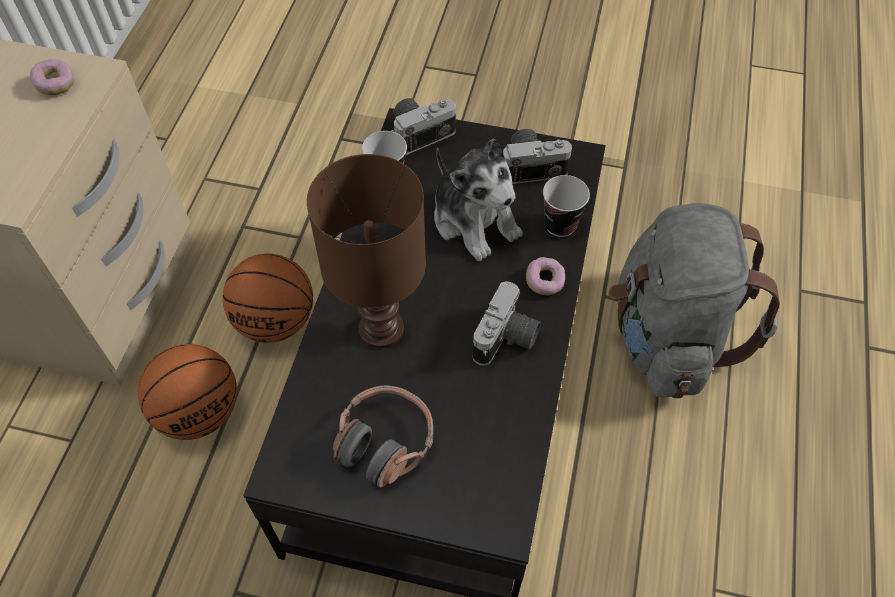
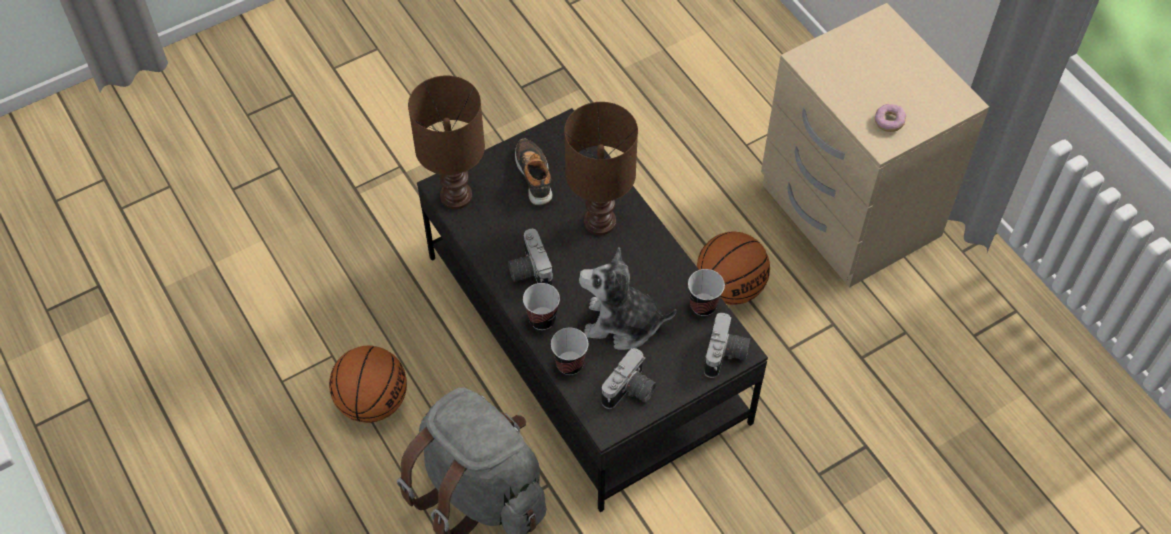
camera: 135 degrees right, 0 degrees up
(199, 412) = (702, 209): basketball -> basketball (372, 401)
(385, 441) = (535, 175): headphones -> shoe
(496, 495) = (457, 196): none -> brown table lamp
(544, 281) = (542, 319): donut -> cup

